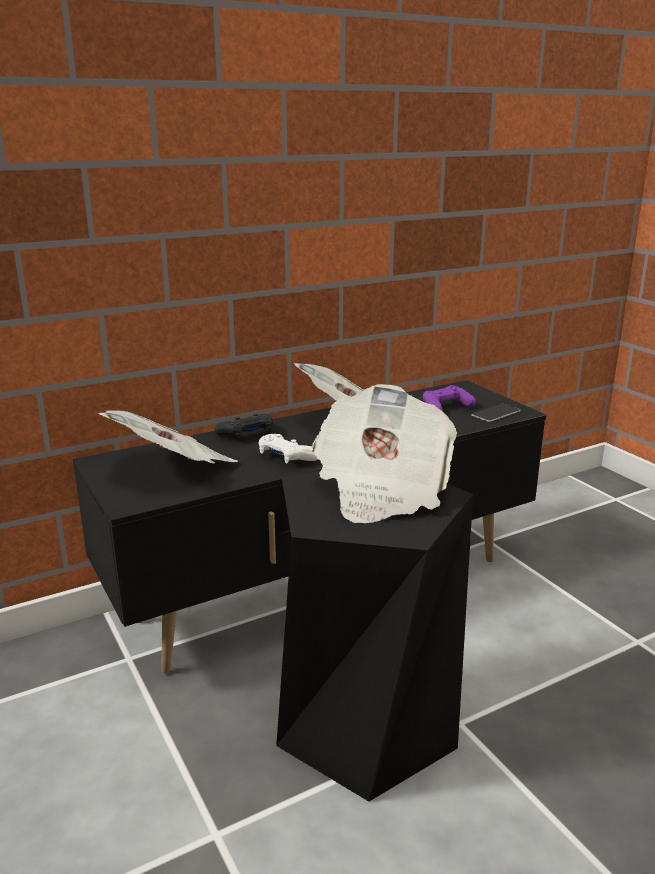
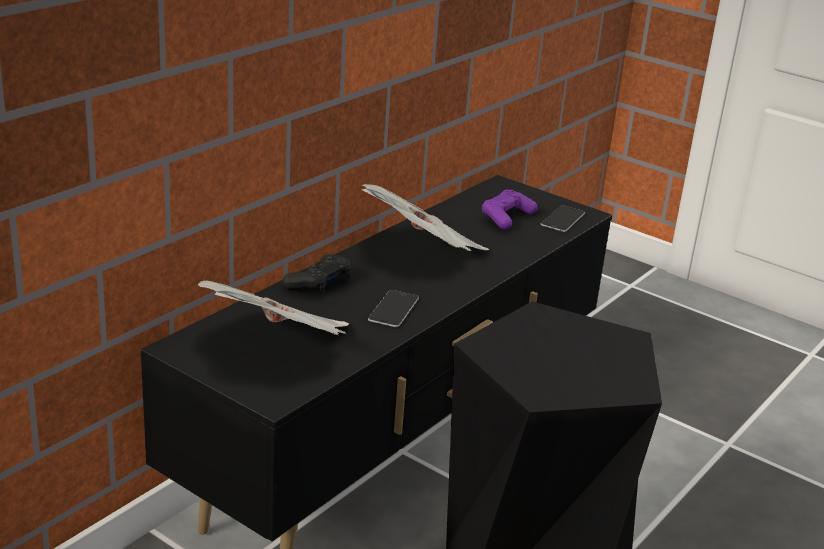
camera: 25 degrees left, 5 degrees up
(286, 457) = (393, 309): white game controller -> phone
(381, 489) = (565, 341): newspaper -> none

